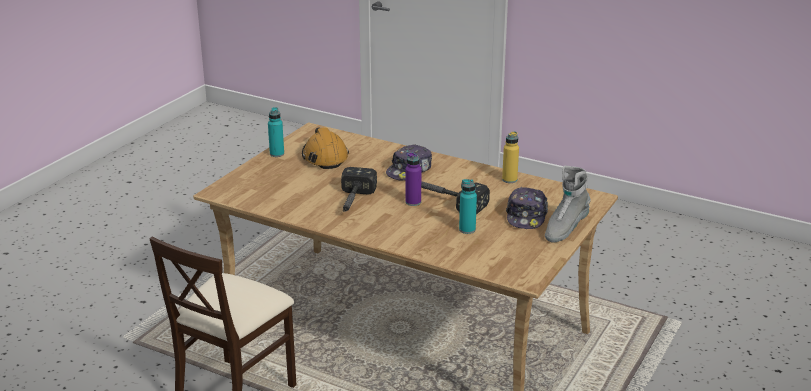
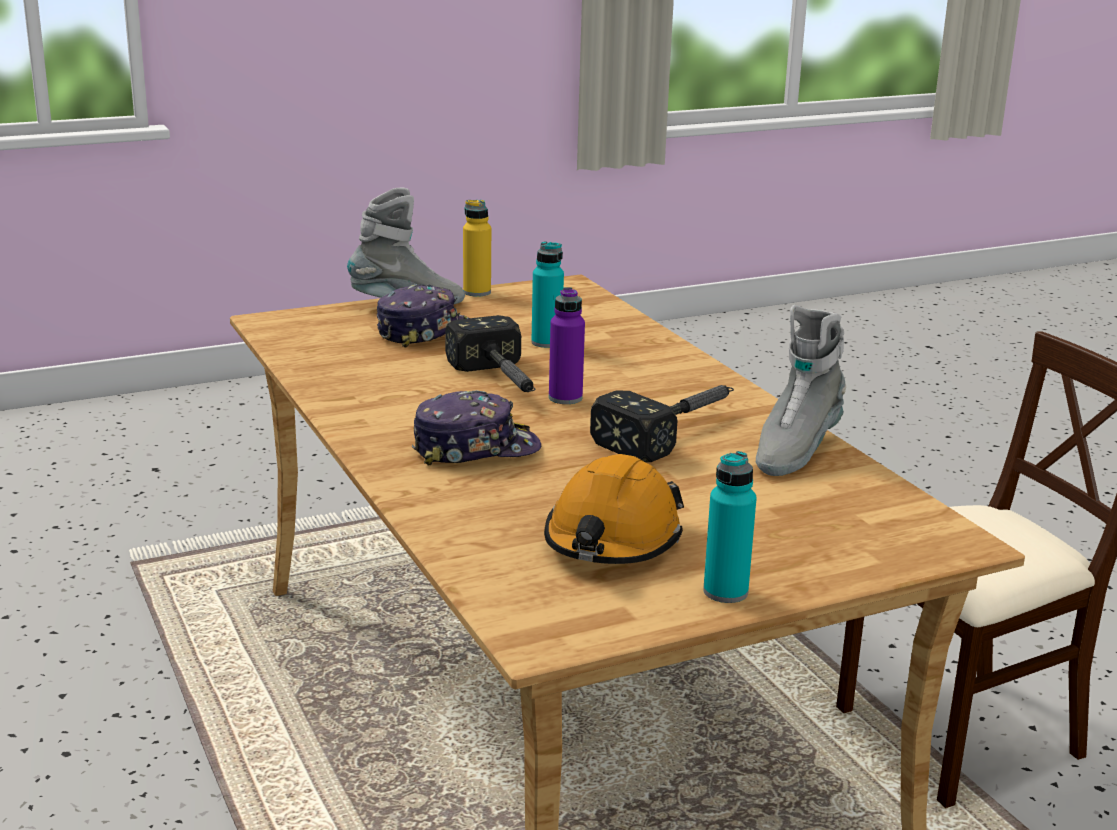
camera: 145 degrees left, 5 degrees down
(300, 208) = (795, 451): none -> grey boot
(509, 180) = (333, 378): yellow bottle -> yellow bottle (477, 292)

